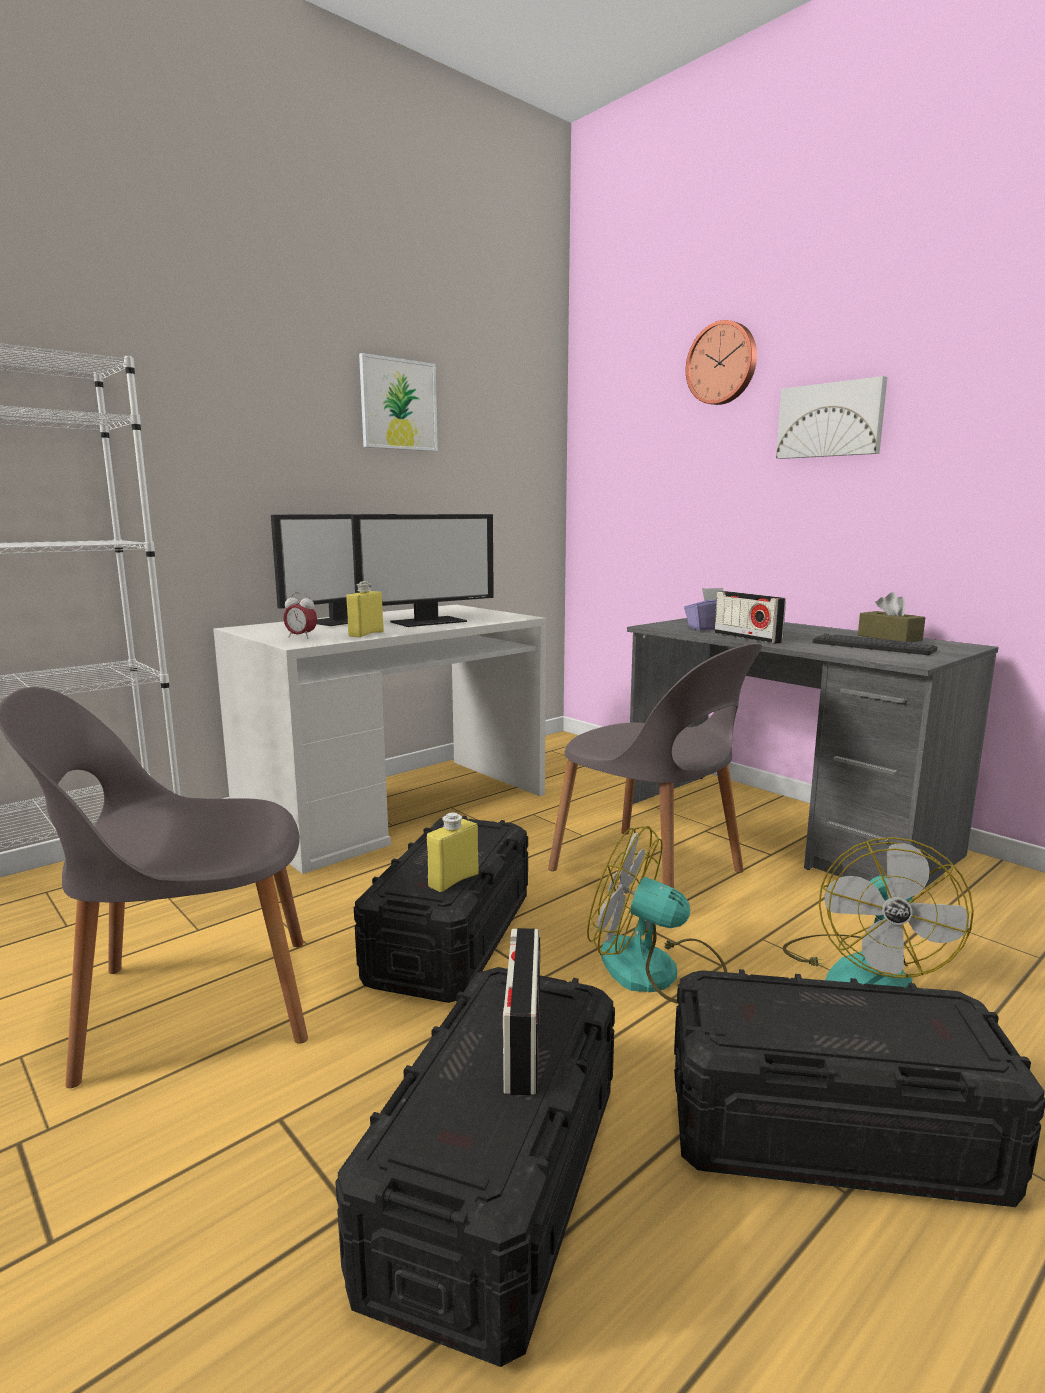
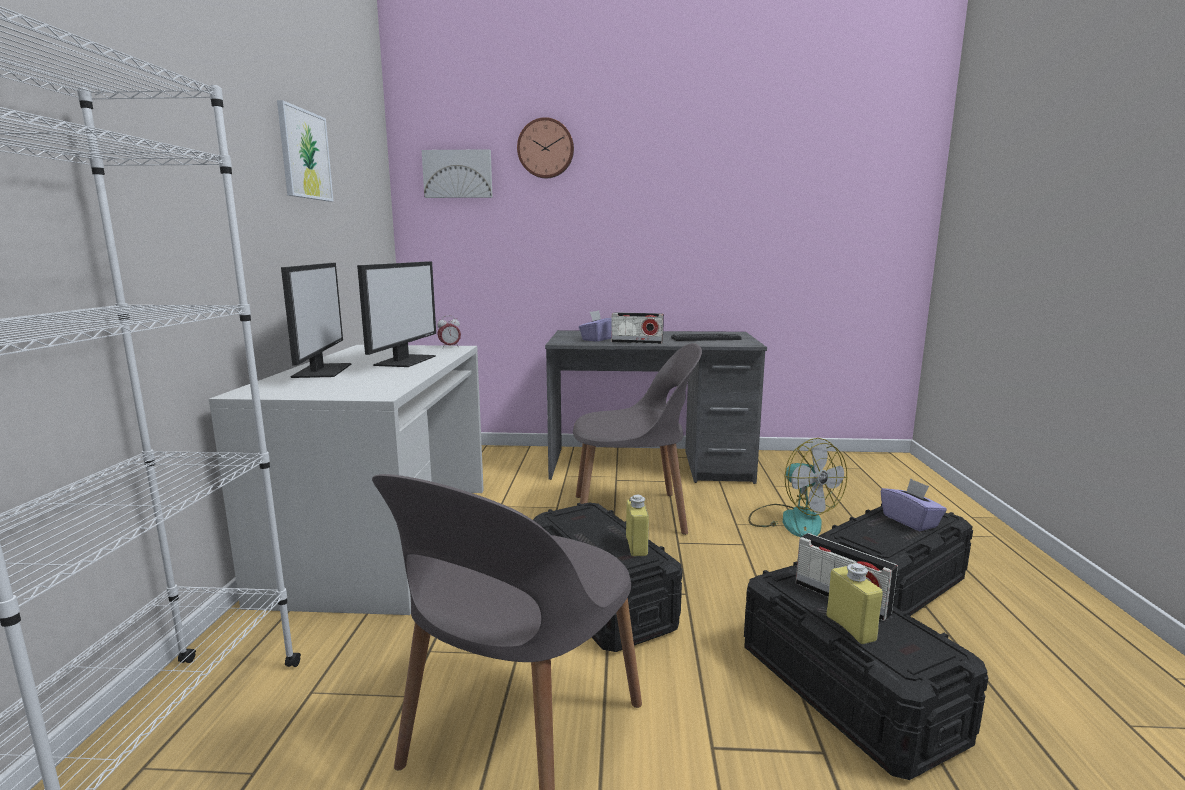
camera: 45 degrees left, 0 degrees up
(301, 637) = (354, 389): alarm clock -> alarm clock (449, 347)
(366, 634) = (402, 377): yellow bottle -> yellow bottle (850, 628)
(657, 972) = (727, 561): fan -> none
(831, 420) = (632, 196): picture -> picture (458, 174)
(889, 638) = (694, 333): brown tissue box -> none
(890, 1027) = (910, 521): none -> purple tissue box

